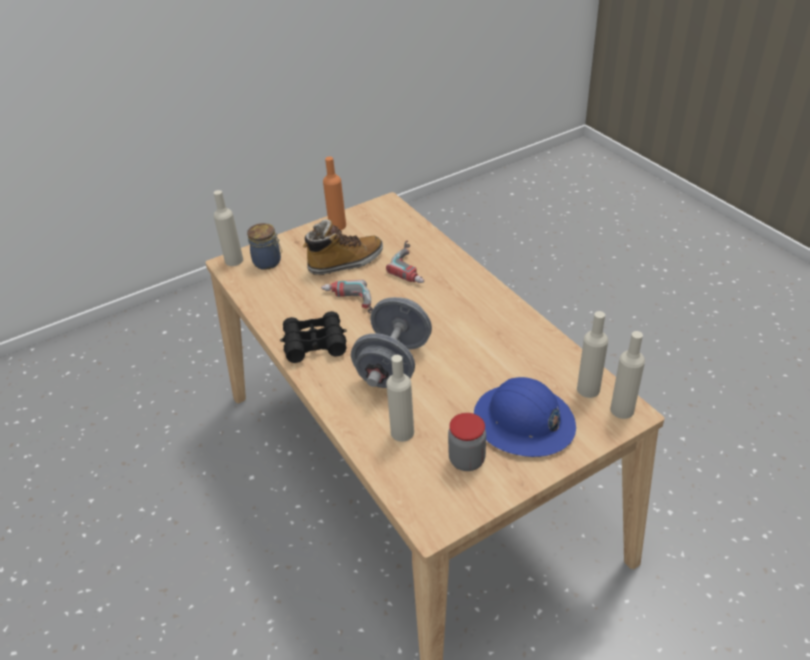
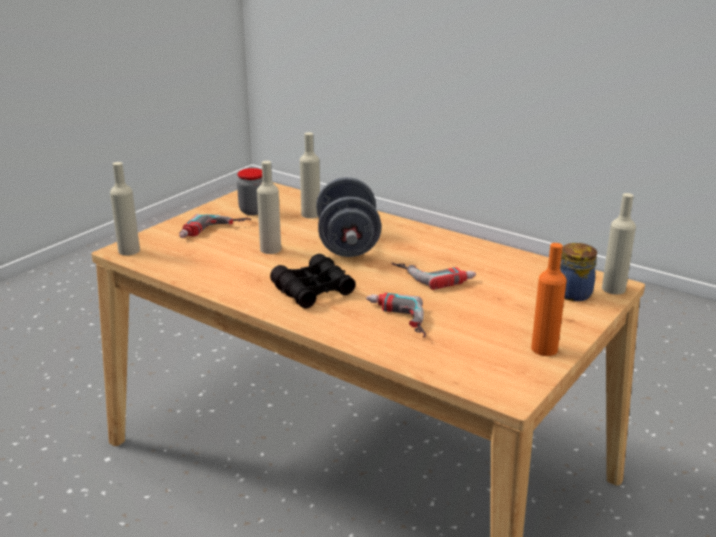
camera: 155 degrees right, 15 degrees down
(314, 343) = (434, 244): black binoculars -> black binoculars (313, 290)
(345, 262) = (481, 309): boot -> none
(523, 422) = (214, 232): blue hard hat -> power drill
(588, 389) = (160, 257): beige bottle -> beige bottle (270, 249)

